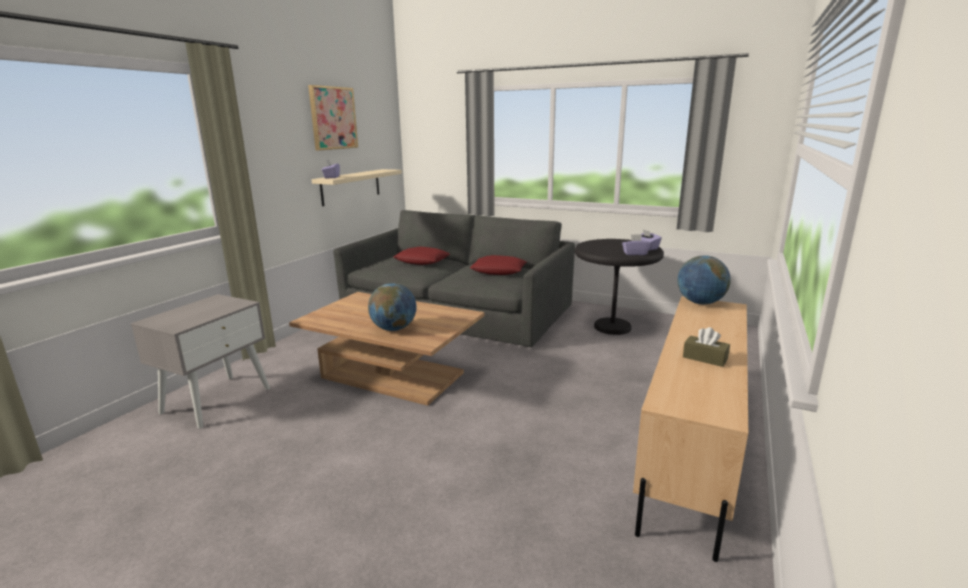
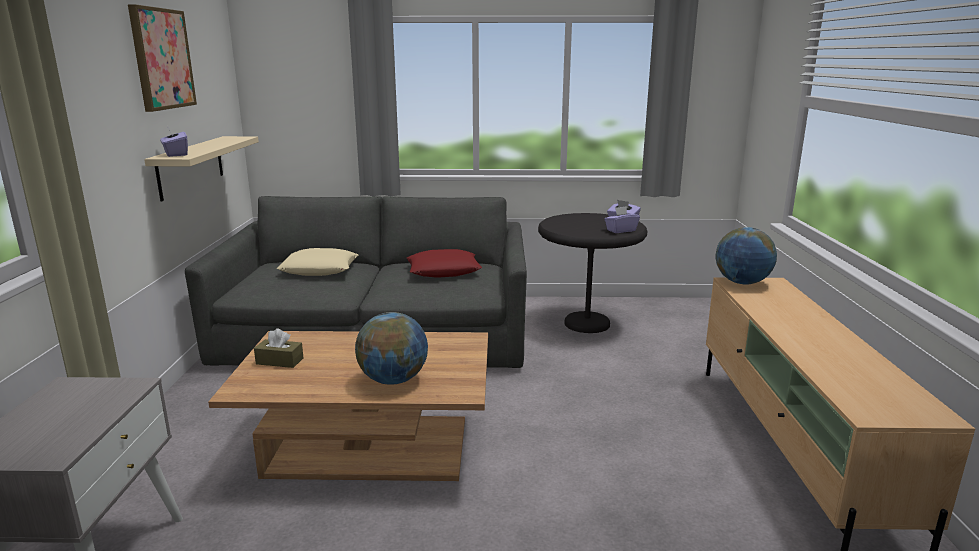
camera: 25 degrees left, 0 degrees up
(422, 261) = (319, 269): red pillow -> beige pillow
(705, 358) = (831, 349): brown tissue box -> brown tissue box (279, 361)

